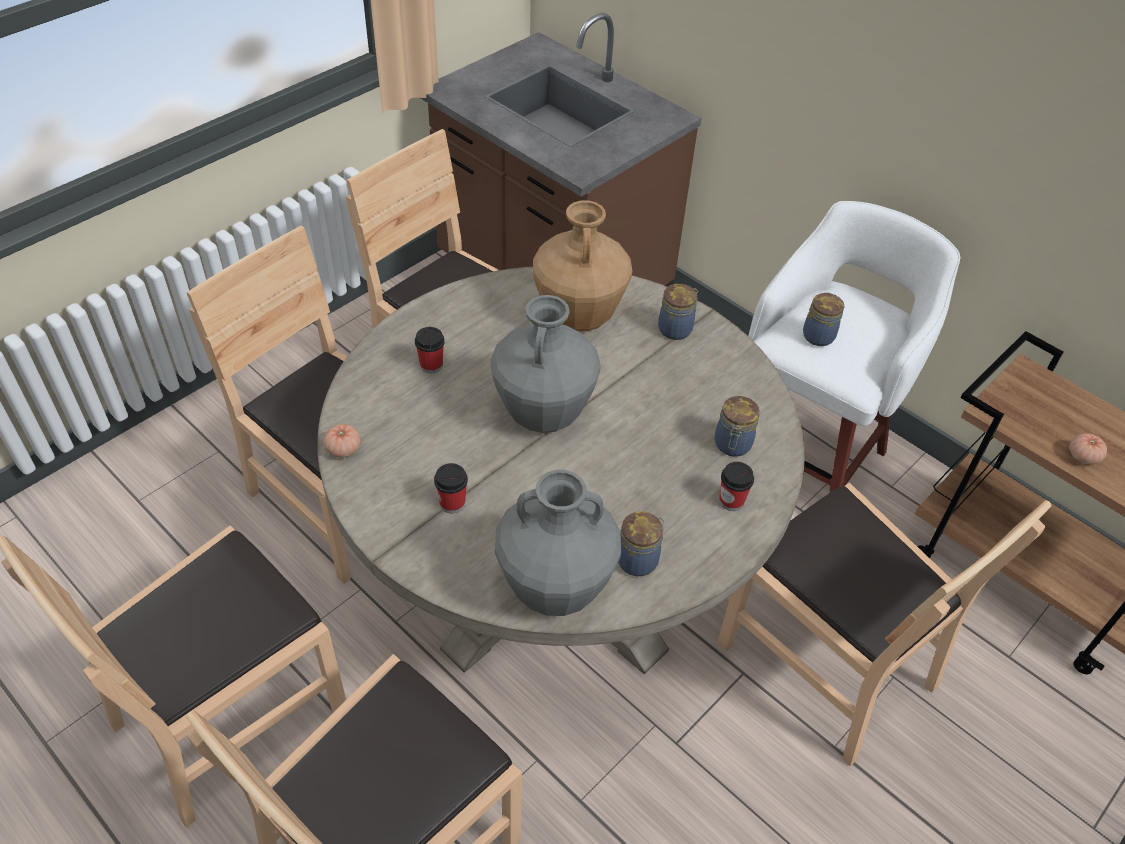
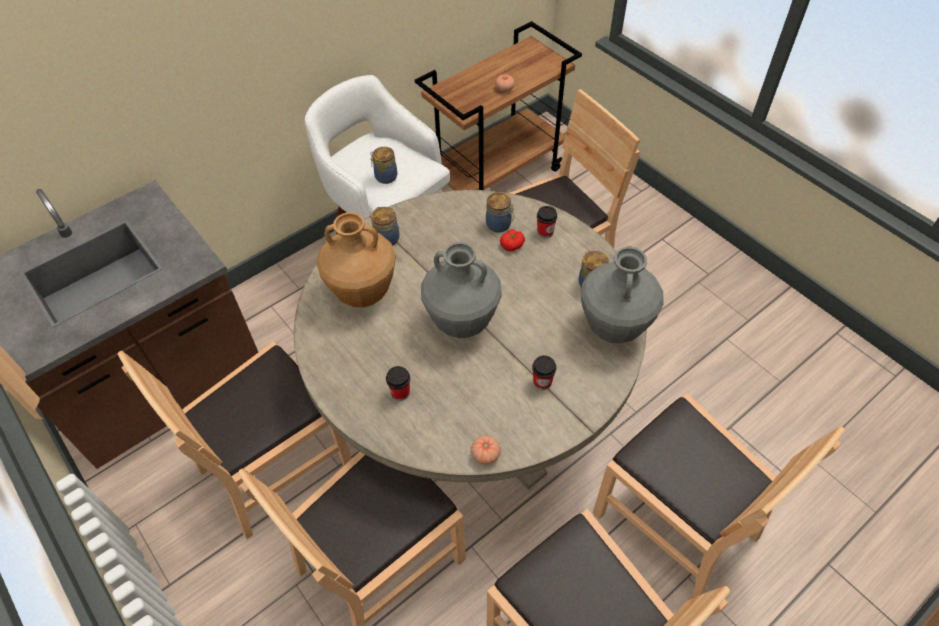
camera: 80 degrees left, 5 degrees up
(695, 462) = (512, 245): none -> tomato

